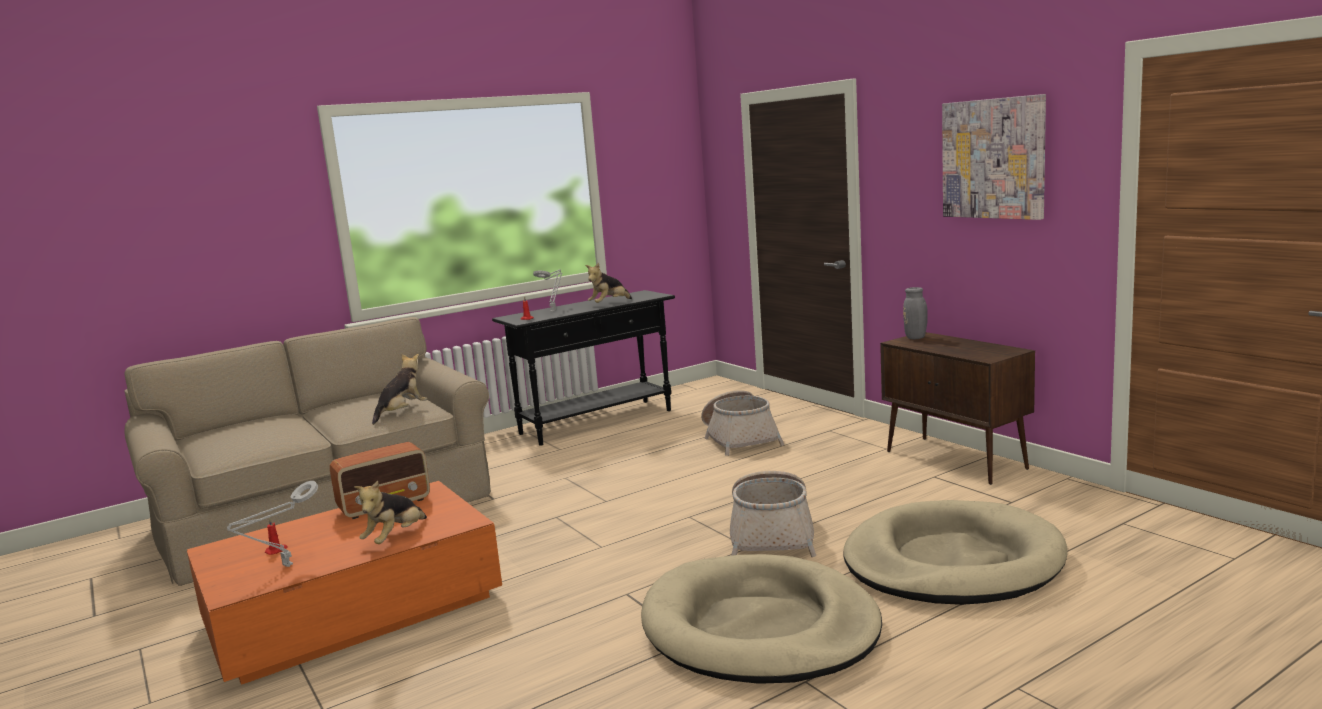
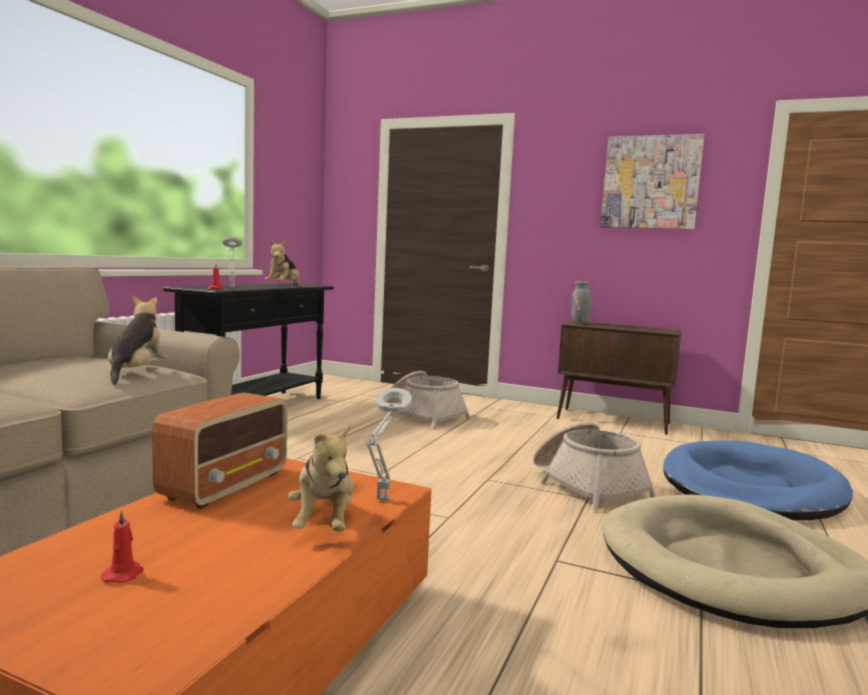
camera: 35 degrees left, 5 degrees down
(285, 567) = (189, 598): grey table lamp -> grey table lamp (382, 501)
(952, 562) = (751, 488): beige dog bed -> blue dog bed

